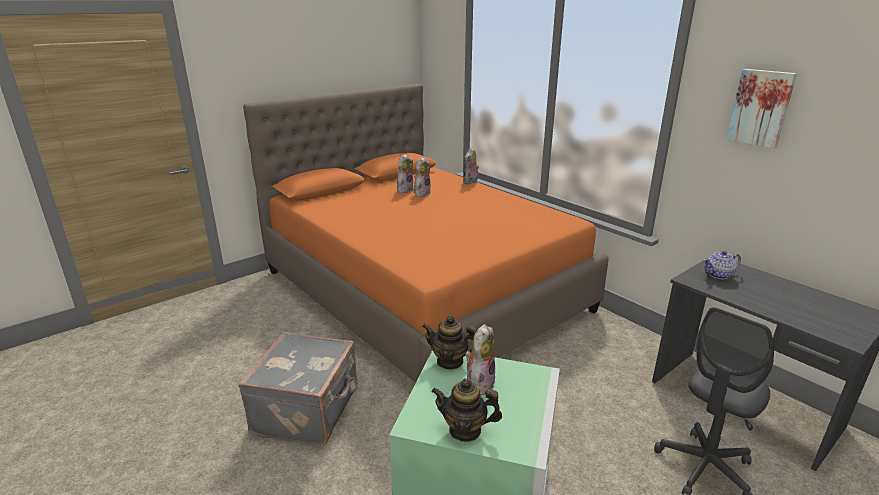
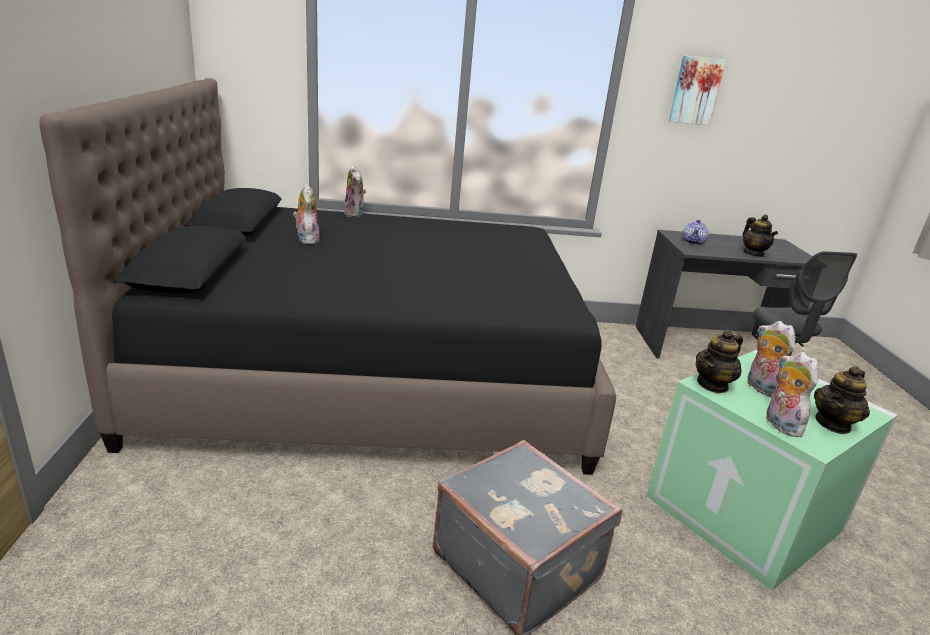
camera: 55 degrees left, 0 degrees up
(422, 193) = (337, 238): plush toy -> plush toy (779, 425)
(423, 290) = (373, 372): orange bed -> black bed
(771, 307) = (753, 253): none -> teapot

